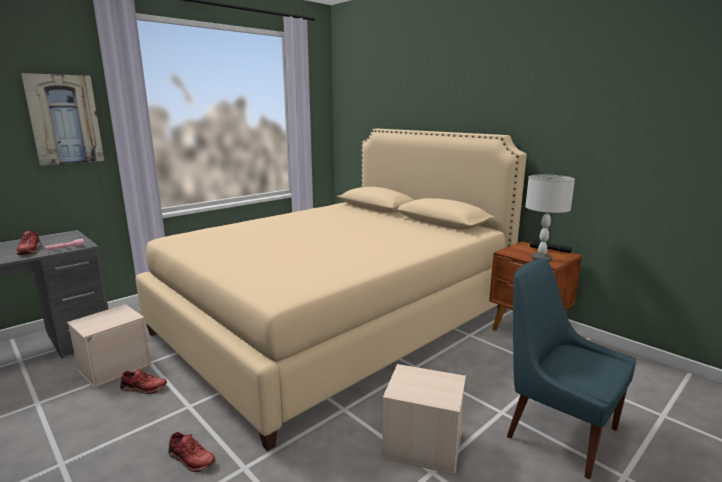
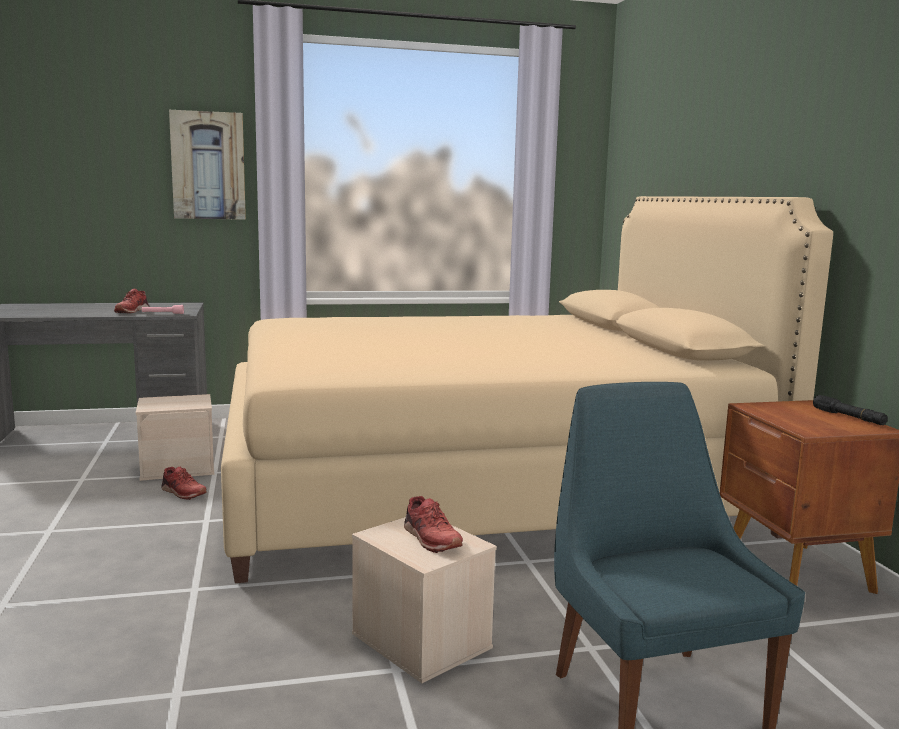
camera: 30 degrees right, 5 degrees down
(190, 459) = (155, 564): red shoe -> red shoe (430, 538)
(541, 258) = (801, 423): grey table lamp -> none

